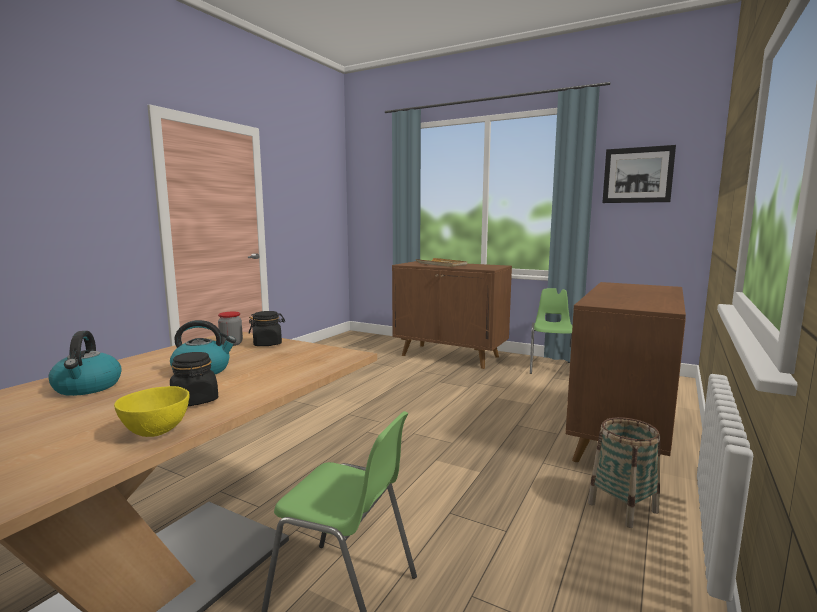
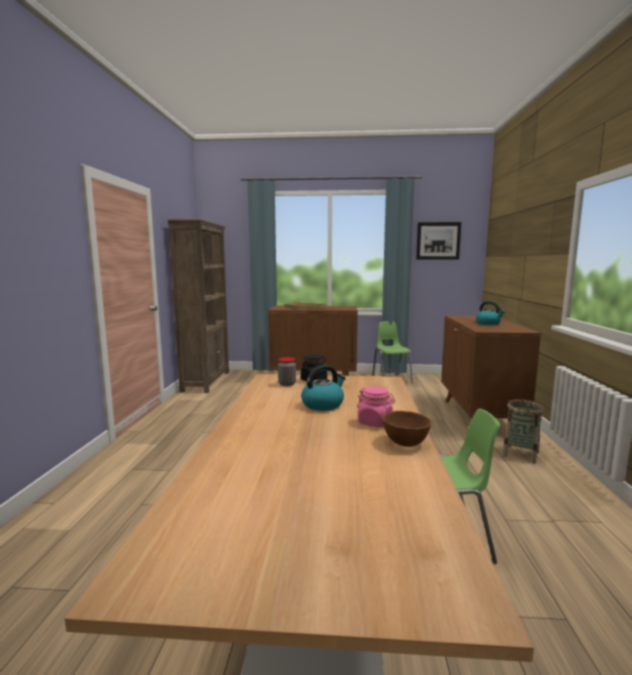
camera: 25 degrees left, 0 degrees up
(88, 387) = (273, 429): kettle -> kettle (488, 323)
(157, 431) = (405, 443): yellow bowl -> brown bowl
(195, 400) = (375, 422): black jar -> pink jar
(334, 343) = (206, 381): none -> brown bookcase

